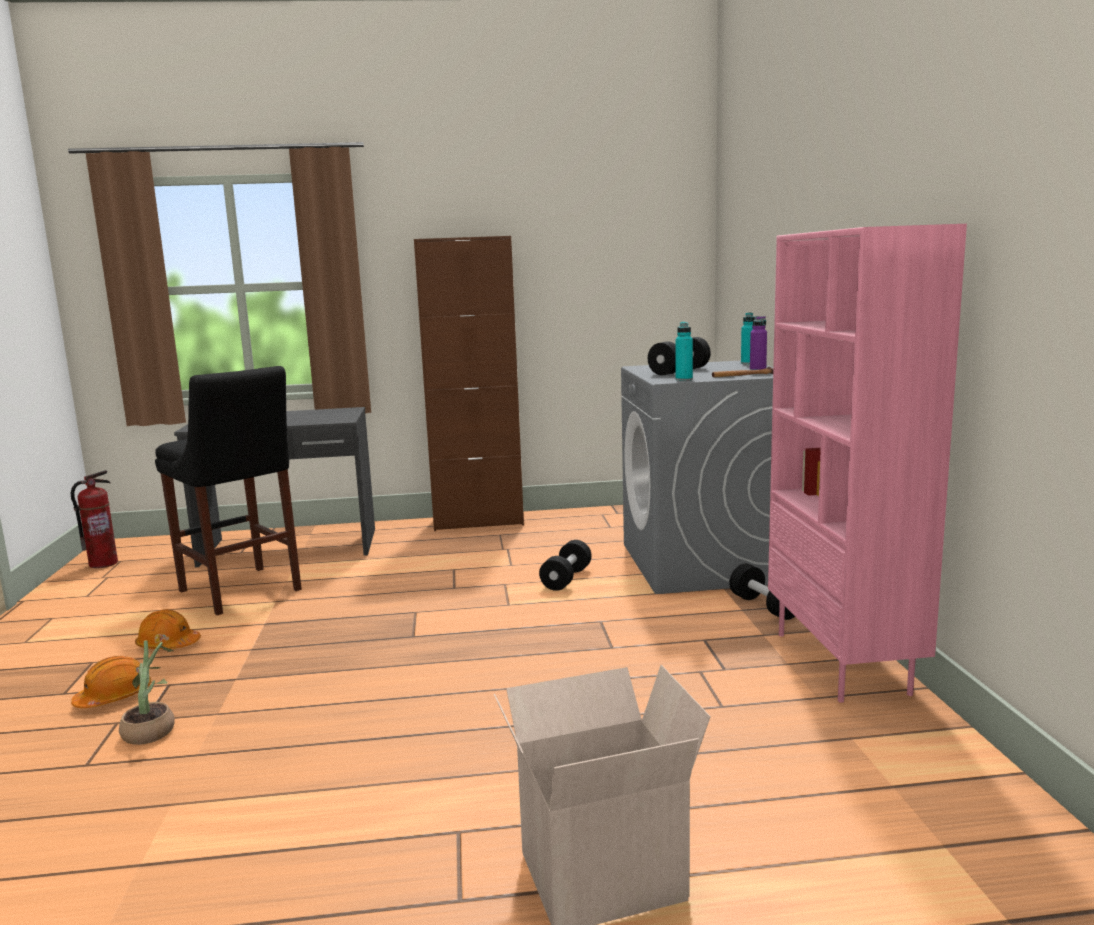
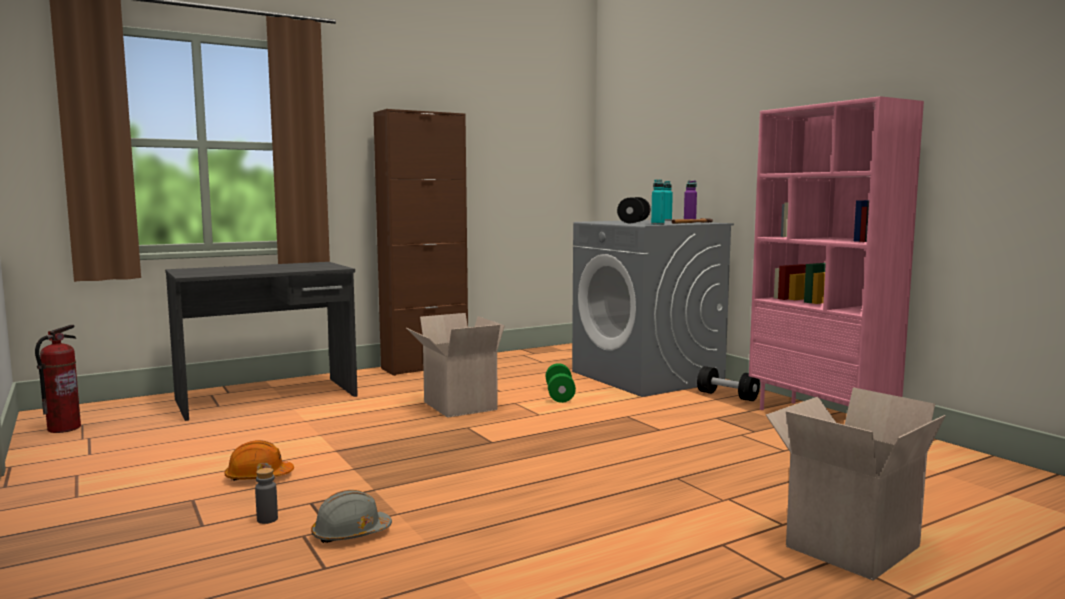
camera: 25 degrees left, 5 degrees down
(114, 697) = (267, 519): orange hard hat -> grey bottle
(152, 729) = (351, 534): potted plant -> grey hard hat
(242, 592) = (272, 432): black stool -> none
(442, 580) = (457, 406): none -> cardboard box
(566, 579) = (560, 395): black dumbbell -> green dumbbell

